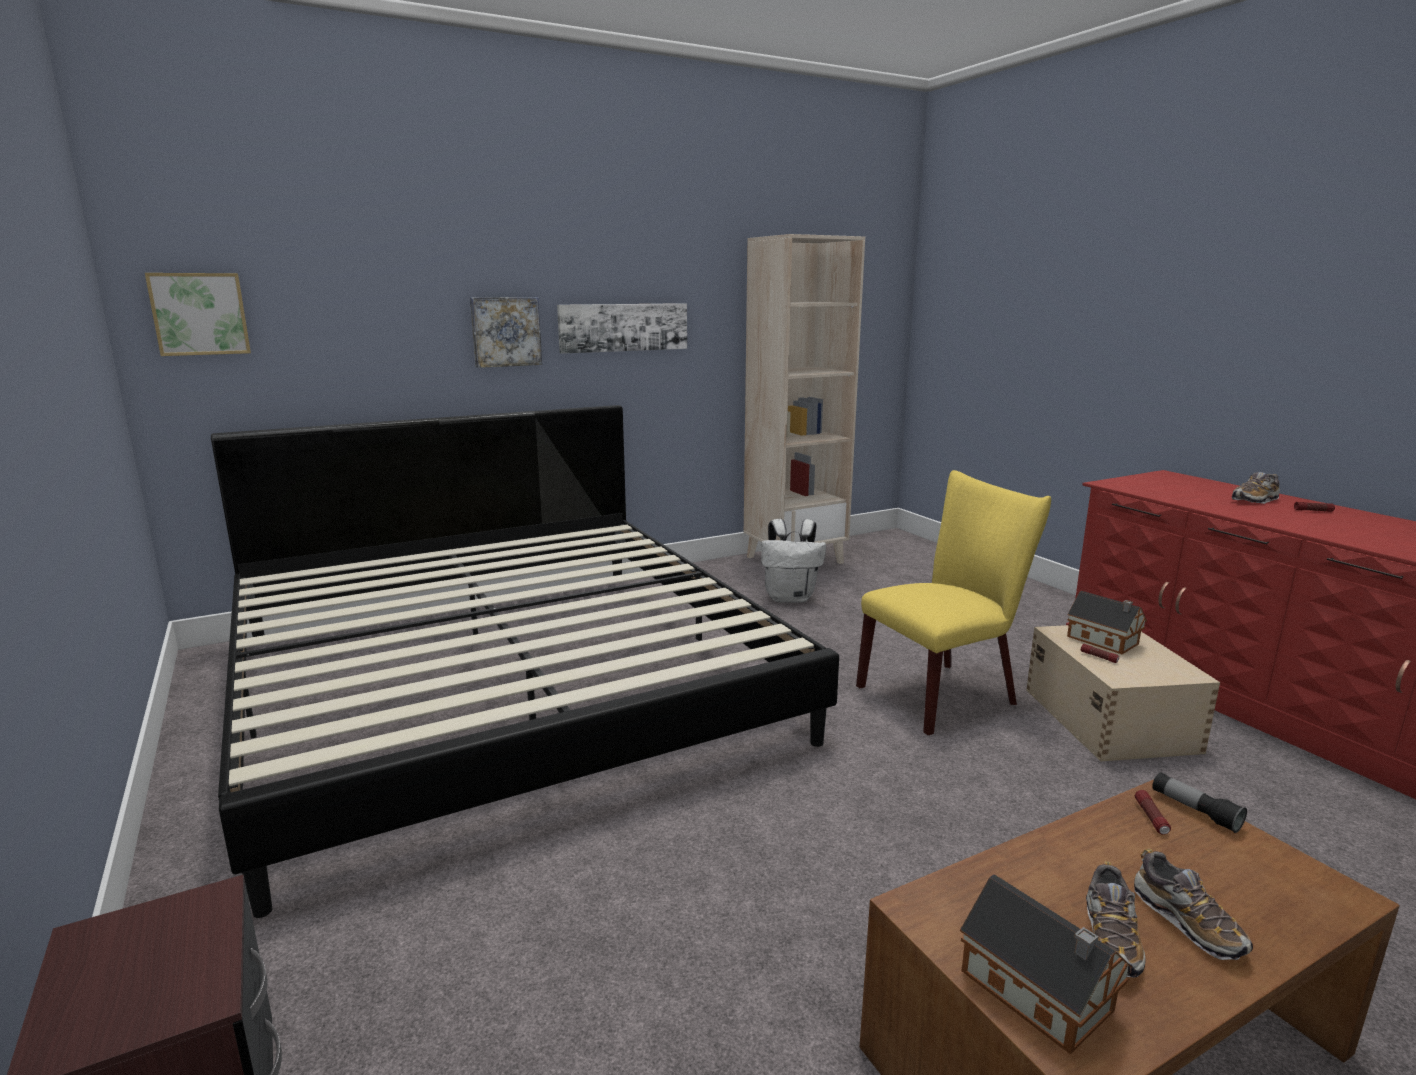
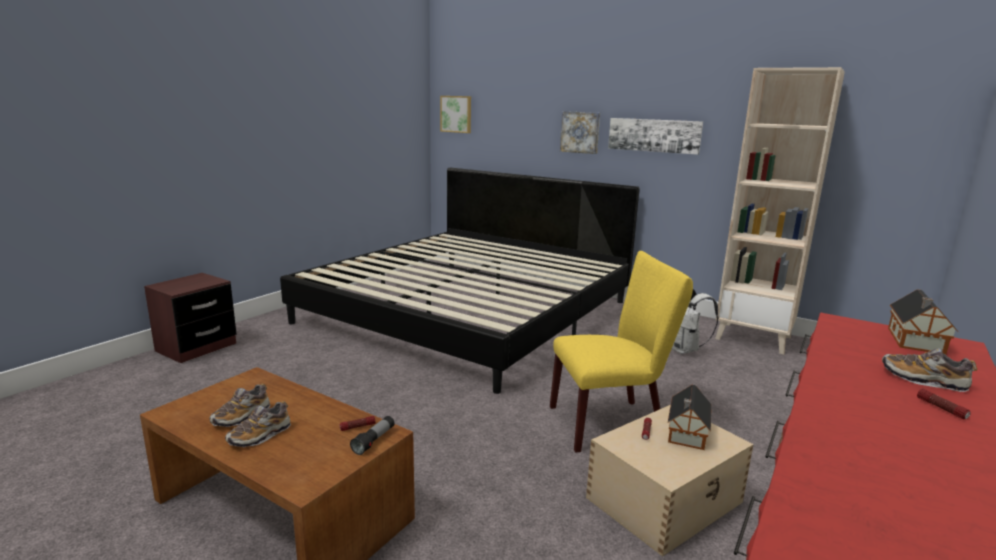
camera: 60 degrees right, 0 degrees up
(944, 693) = (613, 423): yellow chair -> yellow chair turned 45 degrees counterclockwise
(1040, 995) = (202, 403): toy house -> toy house (915, 341)
(1110, 940) = (242, 417): shoe -> shoe turned 45 degrees counterclockwise

